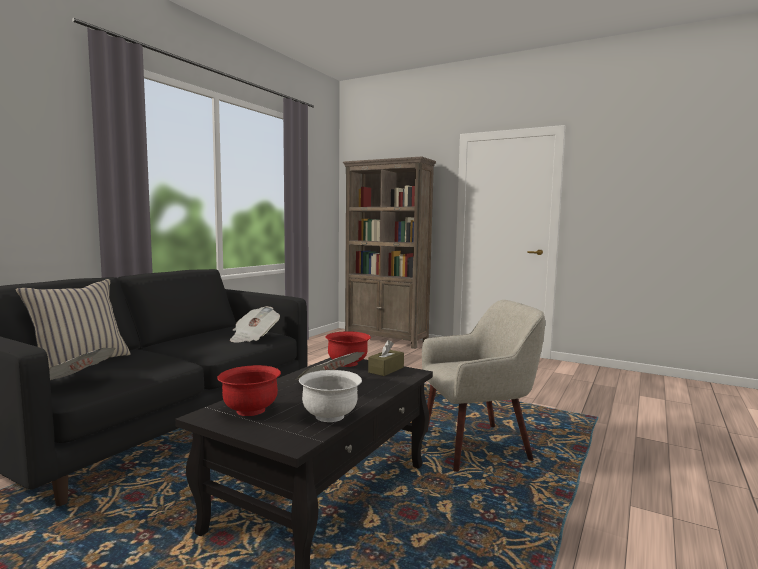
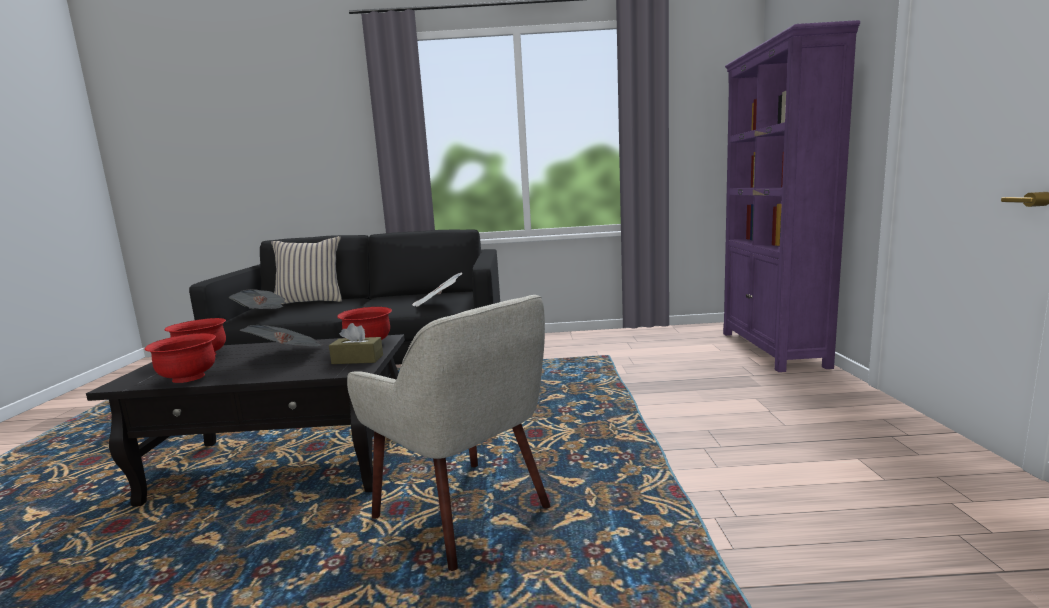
camera: 60 degrees right, 5 degrees up
(330, 416) = (188, 378): white bowl -> red bowl
(386, 340) = (772, 349): brown bookcase -> purple bookcase

